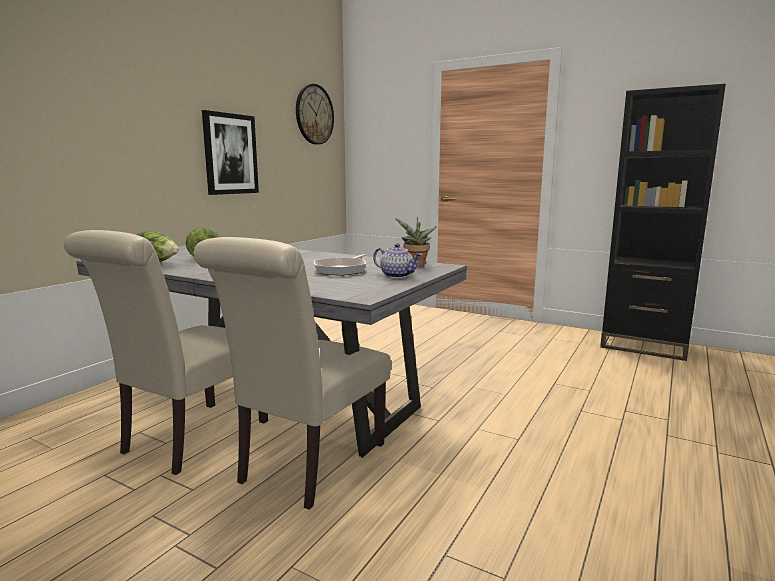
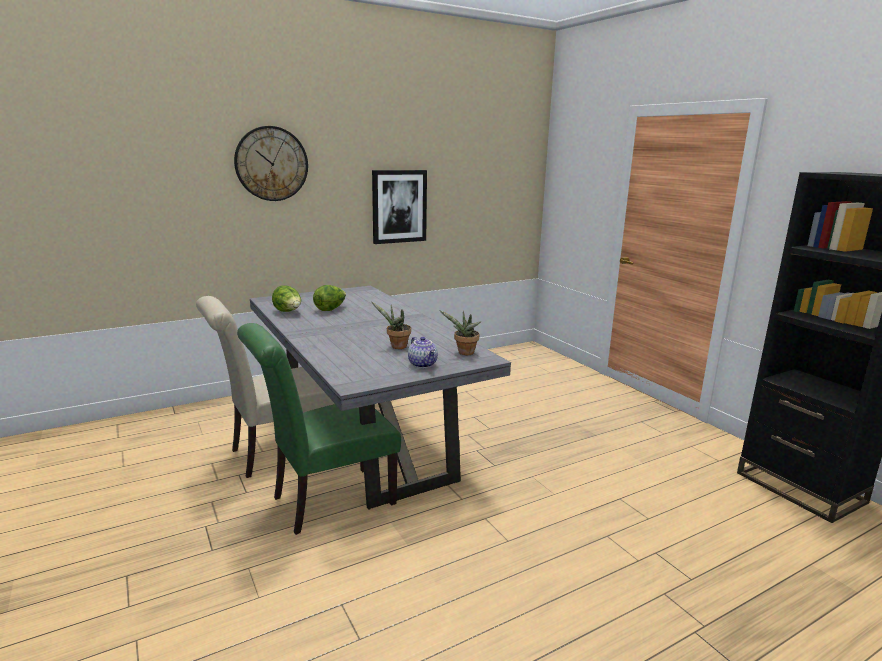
camera: 30 degrees right, 5 degrees up
(307, 466) = (326, 502): beige chair -> green chair
(314, 114) = (504, 159): wall clock -> wall clock (271, 164)
(342, 270) = (396, 347): frying pan -> potted plant

